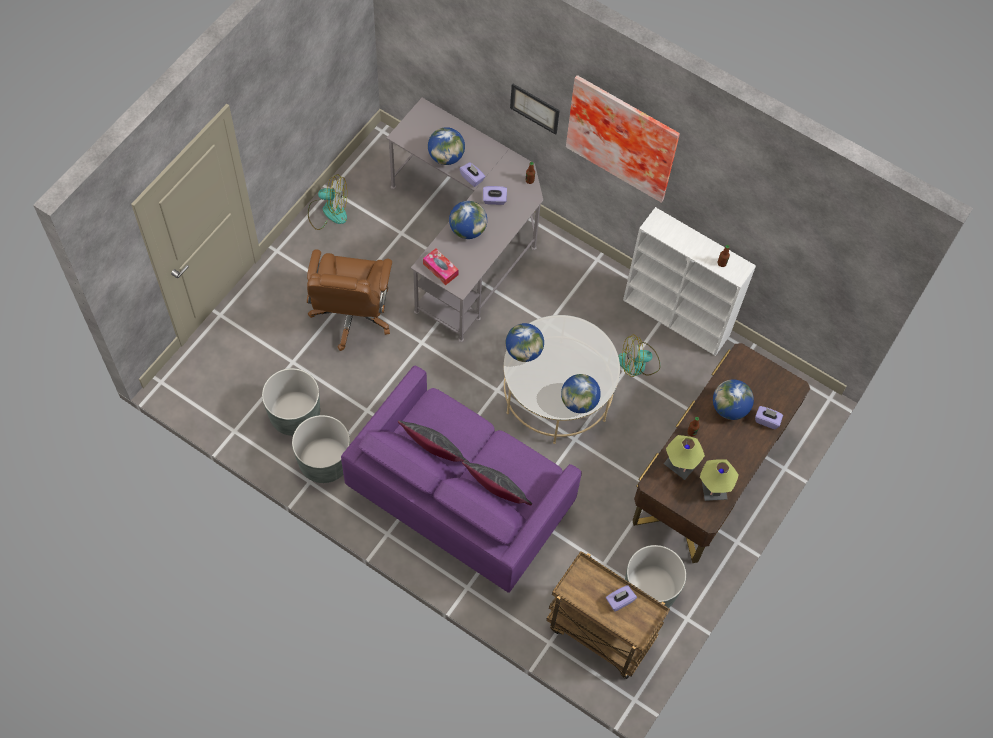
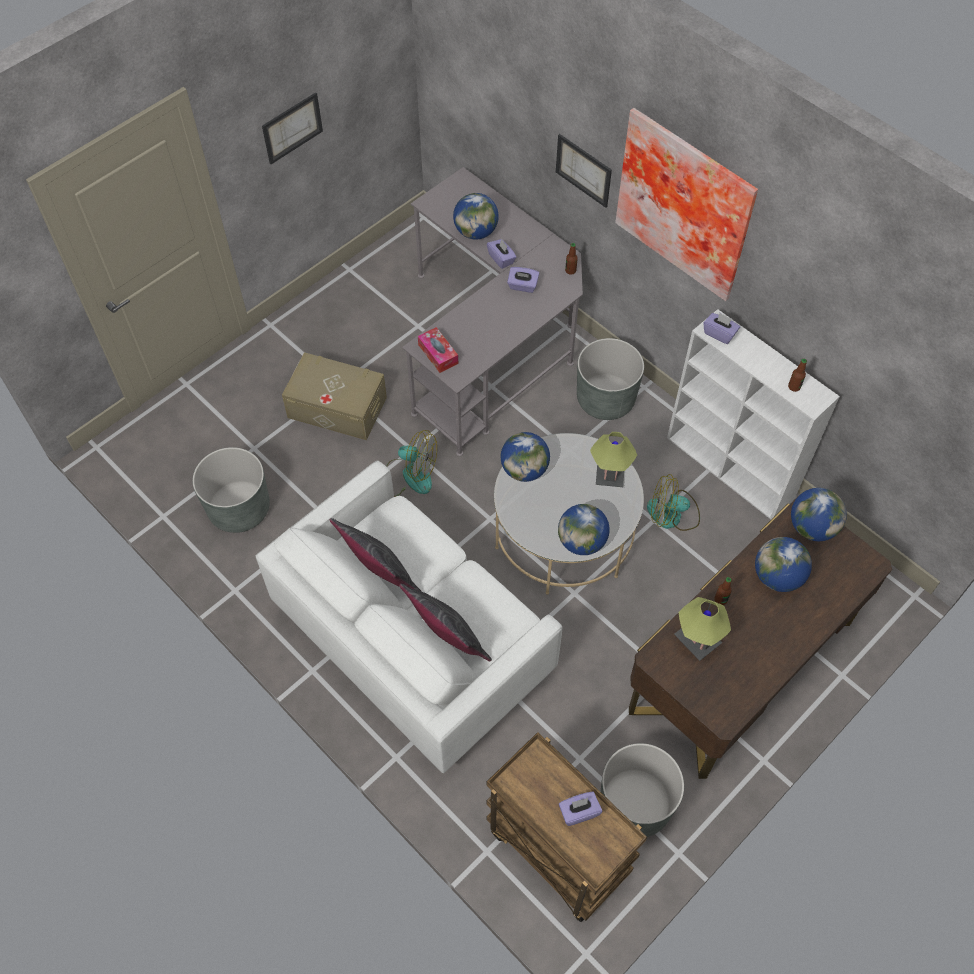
camera: 15 degrees right, 5 degrees down
(293, 102) = (292, 128): none -> picture
(324, 461) = (259, 569): grey planter -> grey planter (605, 399)
(328, 211) = (340, 291): fan -> fan (409, 475)
(352, 315) = (337, 407): brown office chair -> beige storage box
(460, 498) = (414, 642): purple sofa -> white sofa
(467, 230) = (482, 314): globe -> globe (812, 527)
(713, 488) = (737, 679): table lamp -> table lamp (609, 474)
(767, 420) = (826, 601): purple tissue box -> purple tissue box (719, 334)

